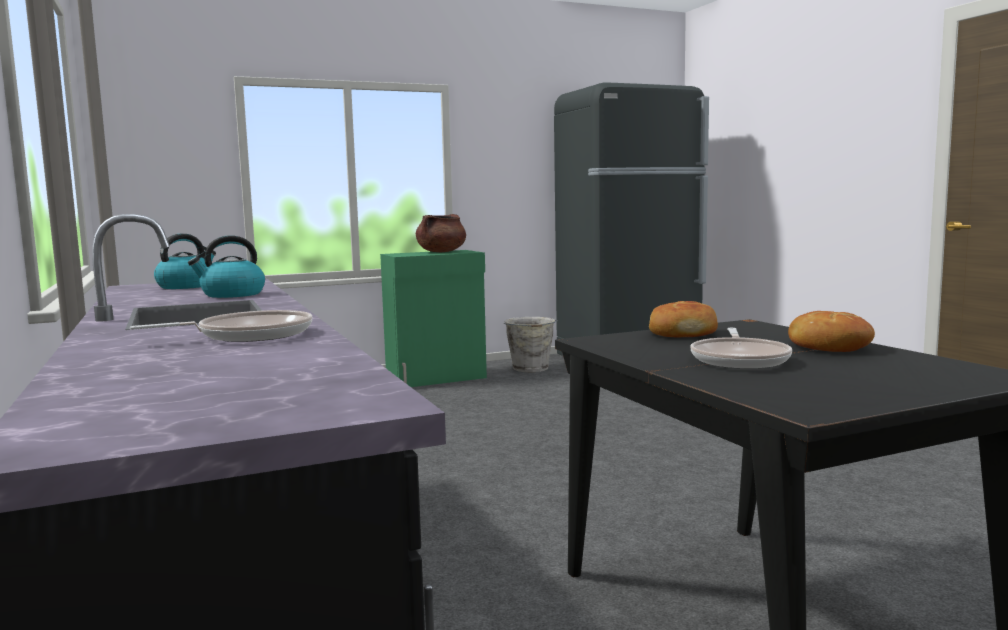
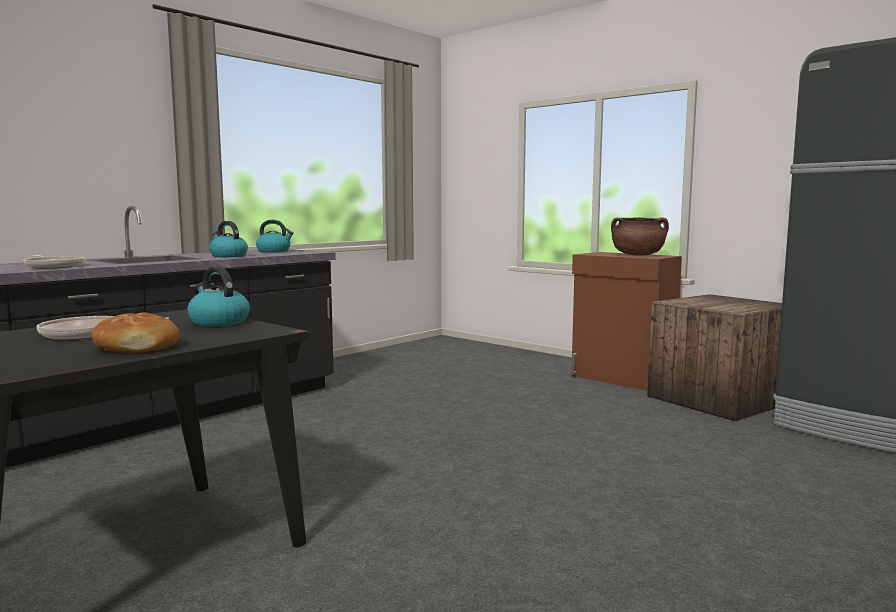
camera: 65 degrees right, 0 degrees up
(437, 378) = (622, 379): green cabinet -> brown cabinet
(530, 369) = (720, 400): grey bucket -> crate
(683, 333) = (218, 322): bread -> kettle

